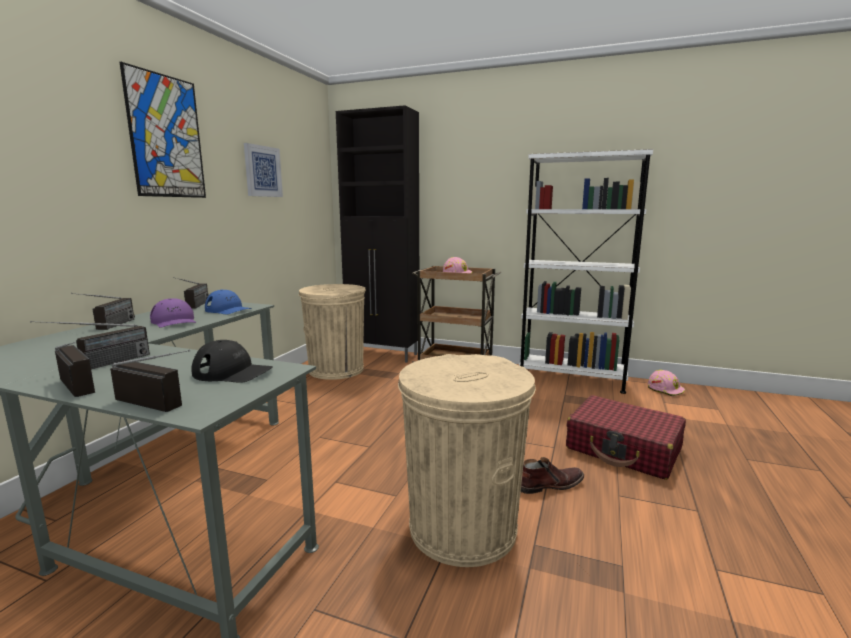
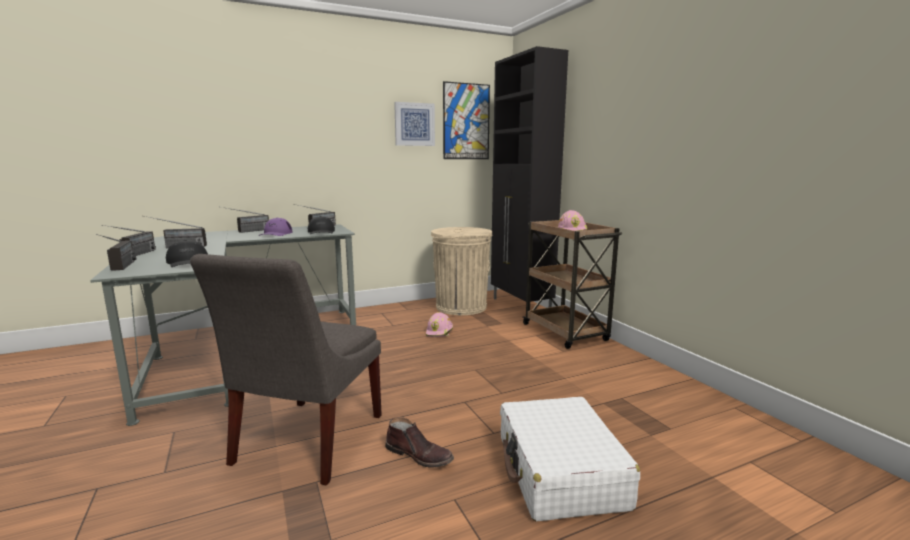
camera: 45 degrees right, 0 degrees up
(166, 137) = (317, 103): picture -> picture (466, 122)
(228, 310) = (321, 232): blue cap -> black cap
(462, 527) = (305, 442): beige trash can -> grey chair
(571, 379) = (670, 387): white bookcase -> none
(623, 449) = (560, 472): red suitcase -> white suitcase
(665, 389) = (795, 451): pink hard hat -> pink hard hat (439, 332)

